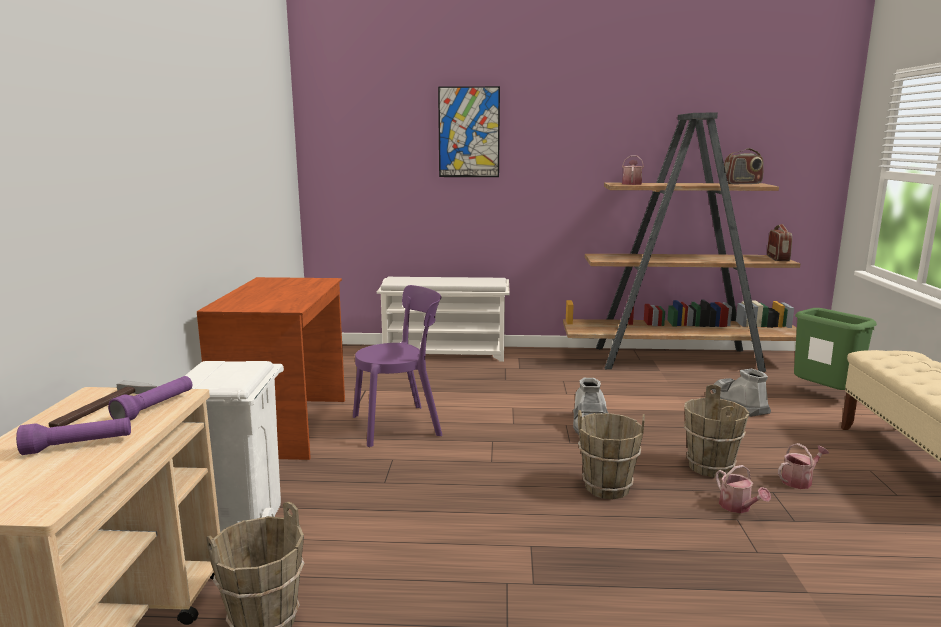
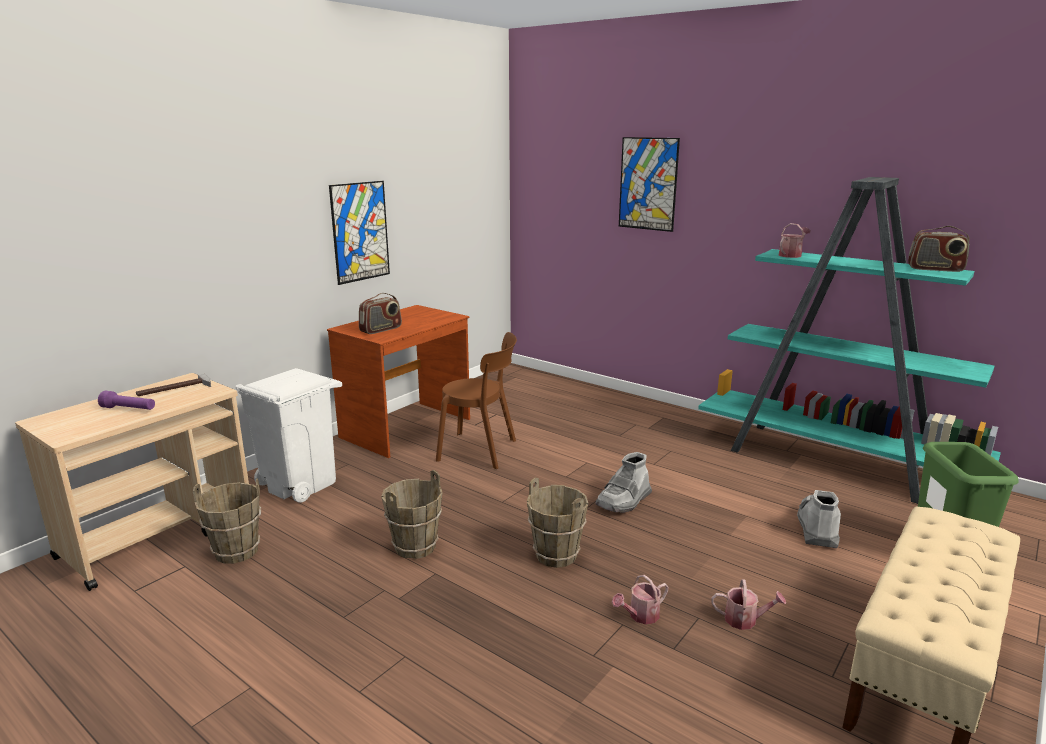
camera: 35 degrees right, 5 degrees up
(155, 408) = (194, 396): purple flashlight -> none
(207, 184) = (360, 232): none -> picture
(401, 425) = (481, 451): purple chair -> brown chair
(446, 353) = (604, 397): white shoe rack -> none
(679, 359) = (833, 462): brown bookcase -> turquoise bookcase
(709, 467) = (675, 573): brown bucket -> brown bucket (414, 547)
(738, 507) = (640, 616): watering can -> watering can turned 45 degrees clockwise
(778, 258) = (972, 370): radio -> radio (381, 329)

